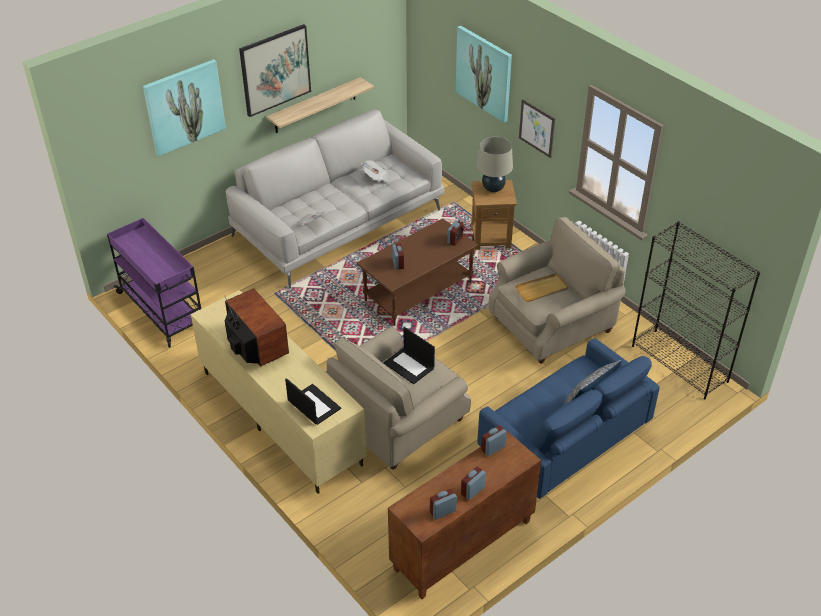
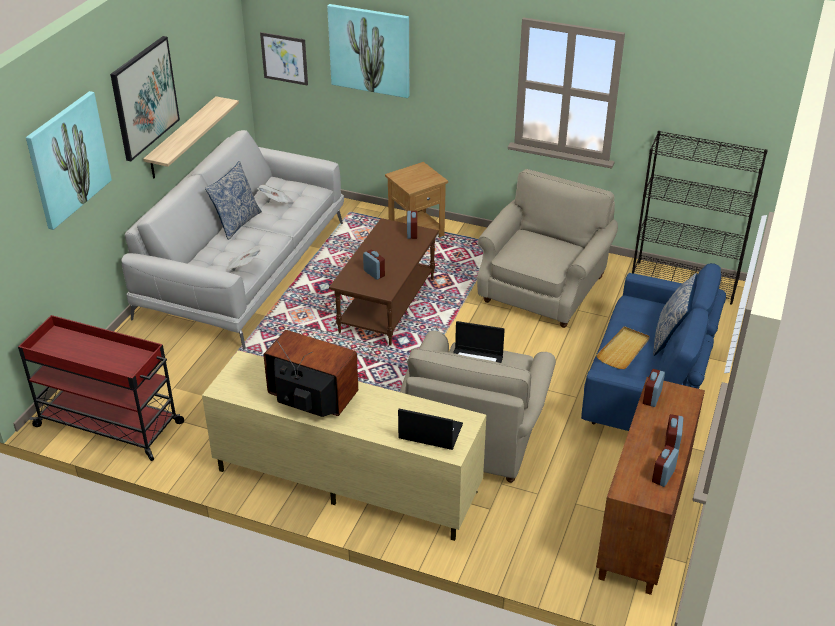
camera: 30 degrees left, 5 degrees down
(163, 311) = (111, 425): purple cart -> red cart
(335, 186) = (236, 223): none -> pillow
(493, 188) = (413, 174): beige table lamp -> none
(537, 128) = (452, 90): picture -> picture (284, 58)
(542, 289) = (538, 249): beige tray -> beige tray (623, 350)

